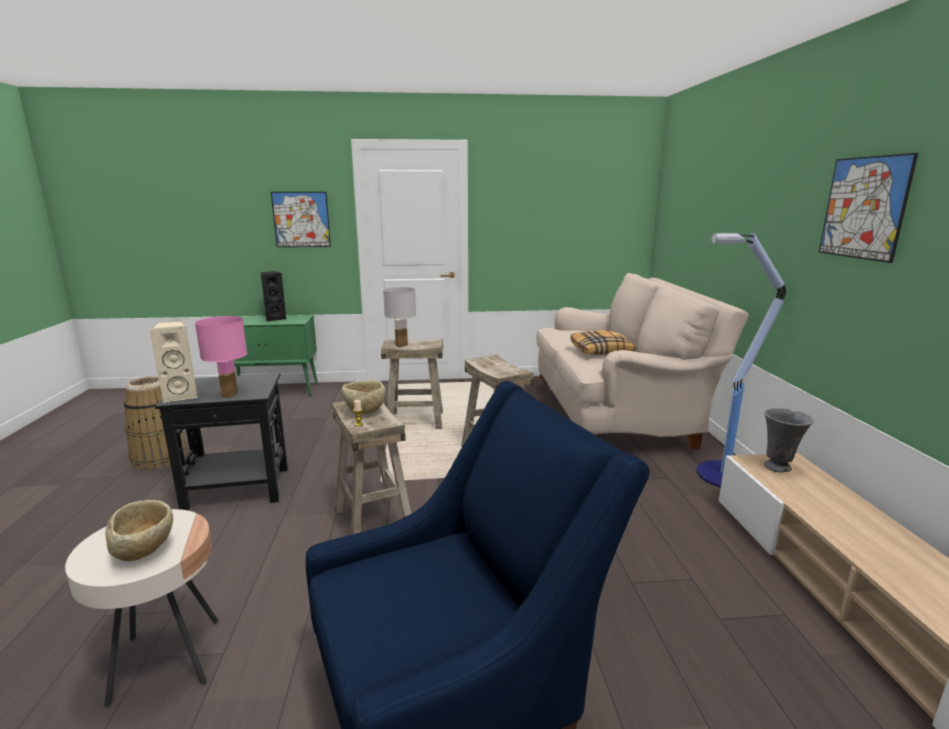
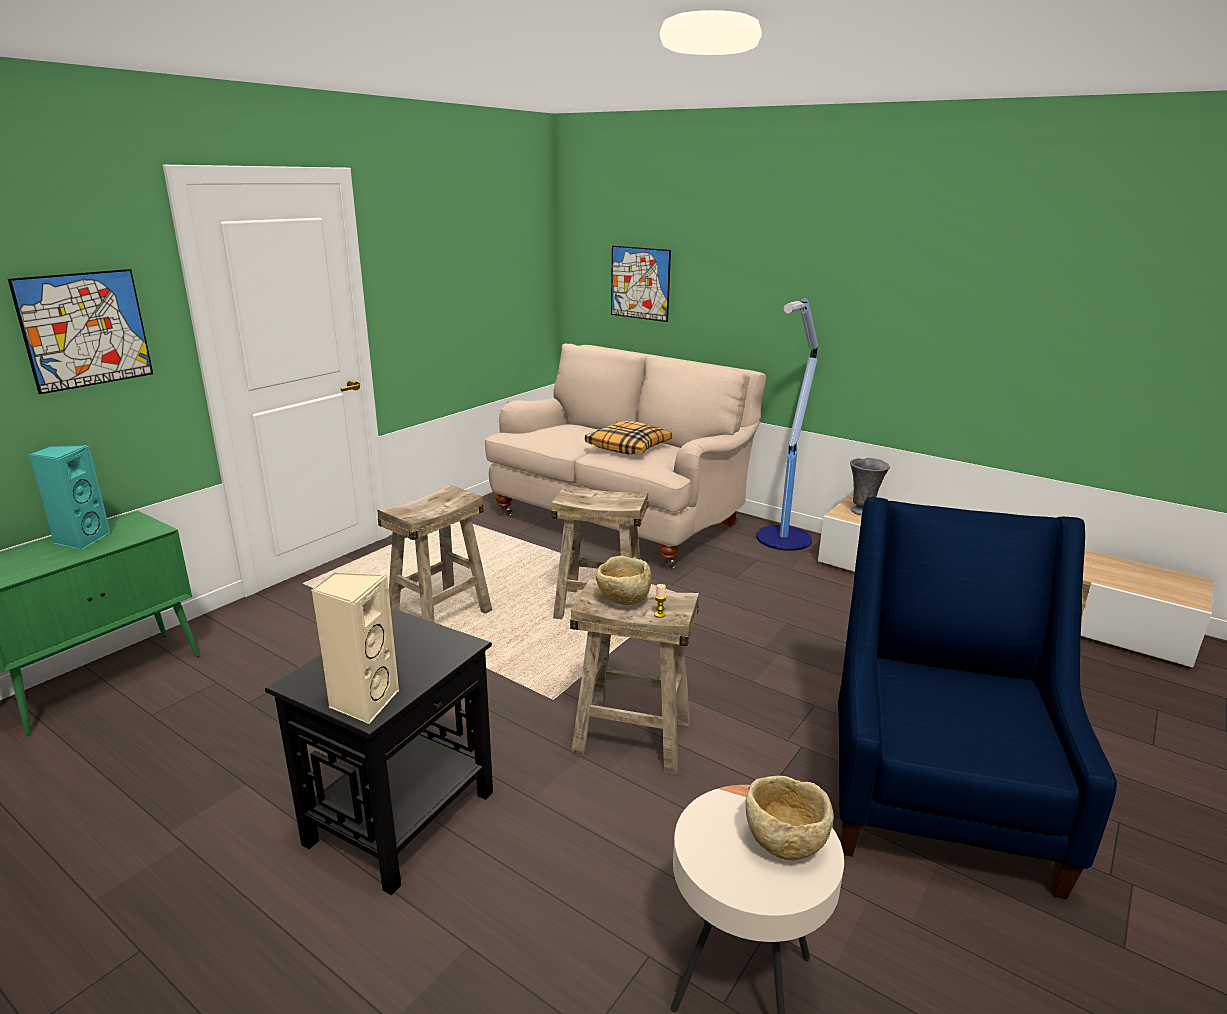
camera: 50 degrees left, 5 degrees up
(160, 457) = (148, 877): basket -> none
(230, 395) = (430, 664): pink table lamp -> none
(274, 318) = (81, 540): black speaker -> turquoise speaker
(401, 345) = (425, 511): white table lamp -> none
(864, 208) = (897, 274): picture -> picture (640, 283)

